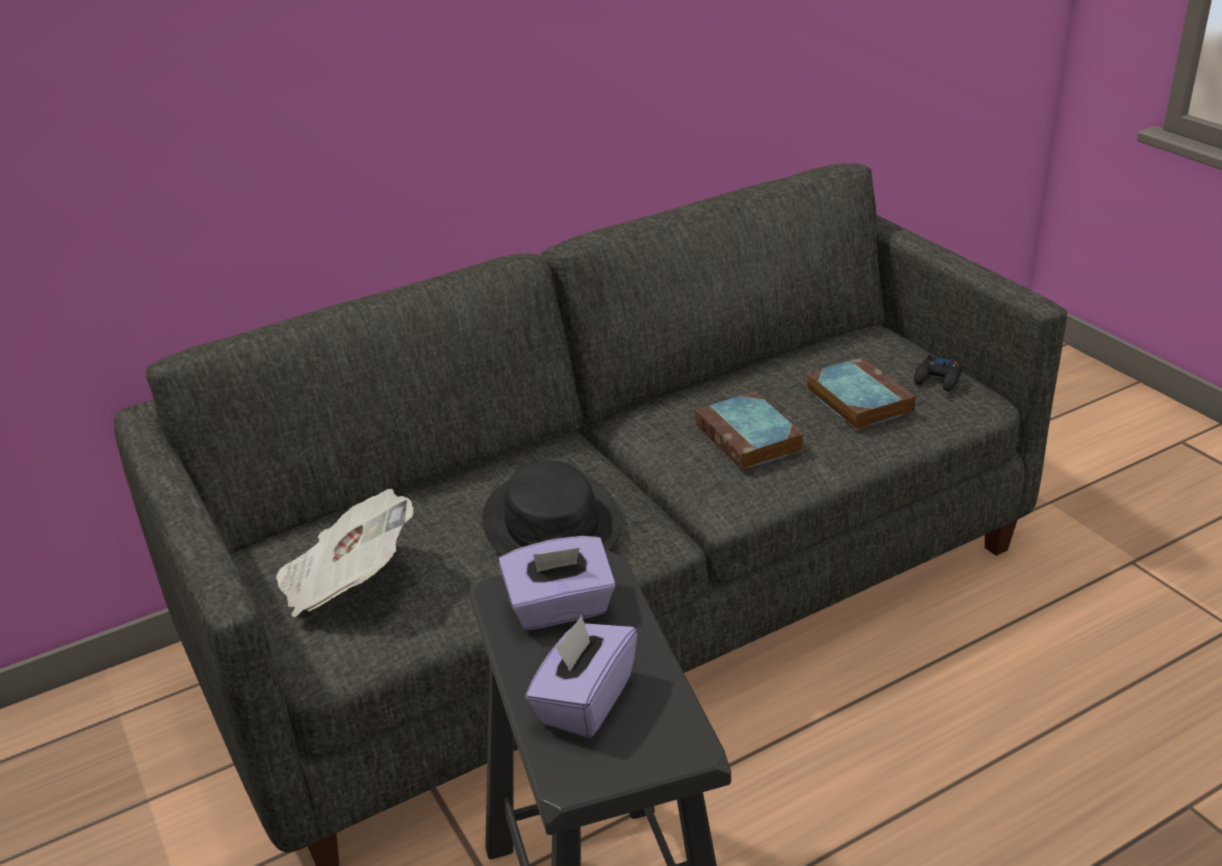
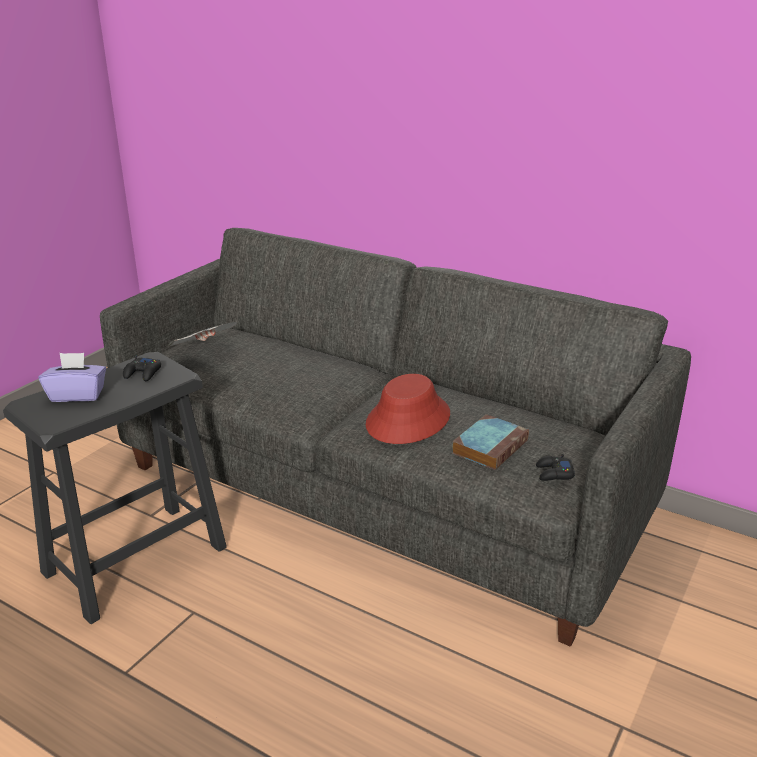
camera: 60 degrees right, 5 degrees down
(552, 523) = (285, 386): black hat -> none
(560, 608) = (143, 373): purple tissue box -> black game controller
(750, 439) = (408, 420): book -> red hat

